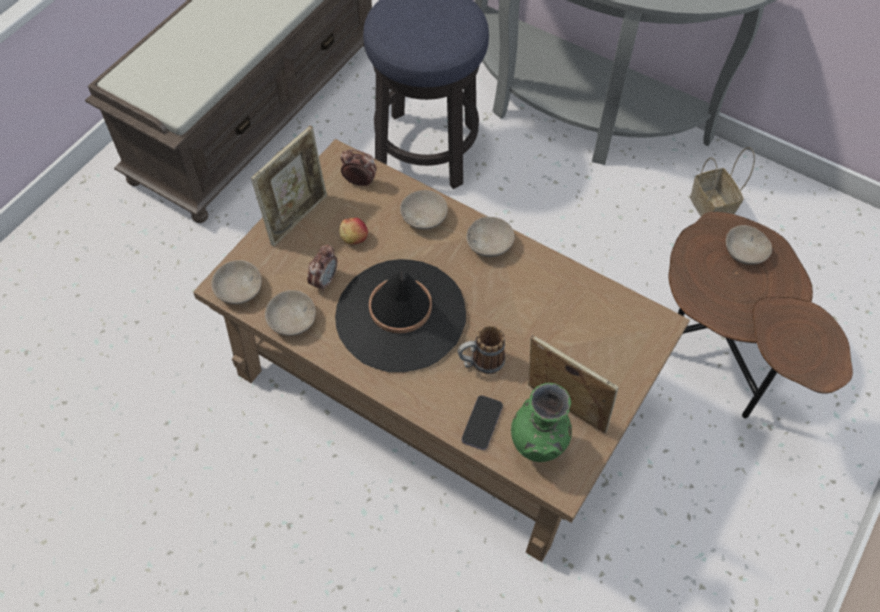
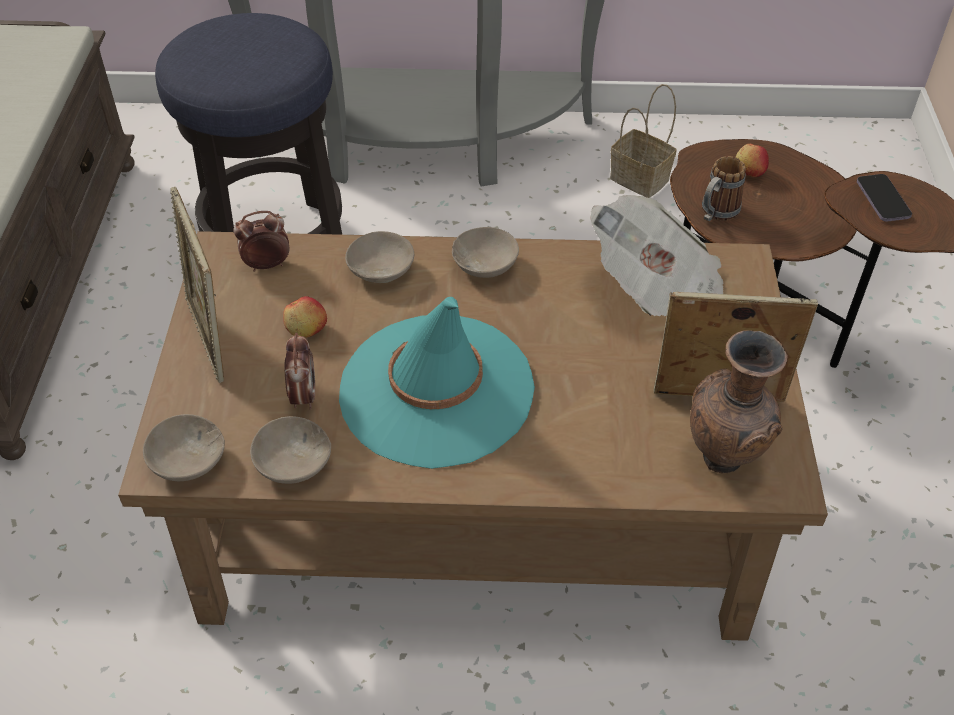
camera: 30 degrees left, 10 degrees down
(297, 217) = (210, 339): picture frame -> picture frame turned 150 degrees clockwise
(400, 315) = (436, 390): black hat -> turquoise hat
(480, 362) = (577, 396): mug -> mug (715, 214)
(482, 423) = (635, 463): phone -> phone (882, 200)
(537, 450) = (724, 459): green vase -> brown vase
(585, 319) = (660, 293): none -> newspaper
(743, 252) = (749, 172): beige bowl -> apple

